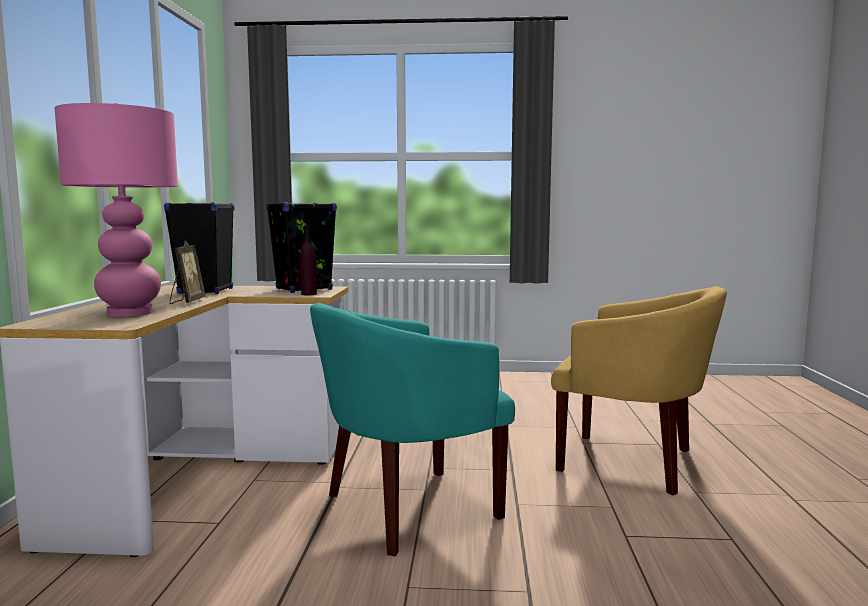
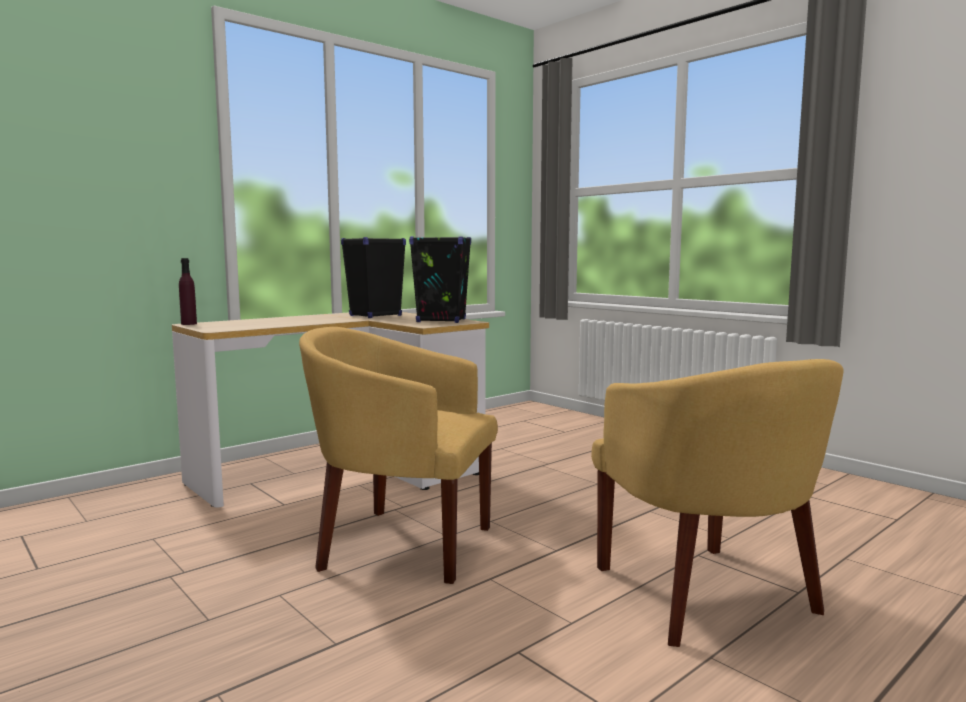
camera: 45 degrees right, 0 degrees up
(131, 313) = (258, 324): pink table lamp -> none
(187, 302) = (323, 321): picture frame -> none
(309, 294) = (421, 324): purple bottle -> purple bottle (189, 324)
(407, 509) = (401, 544): turquoise armchair -> yellow armchair

